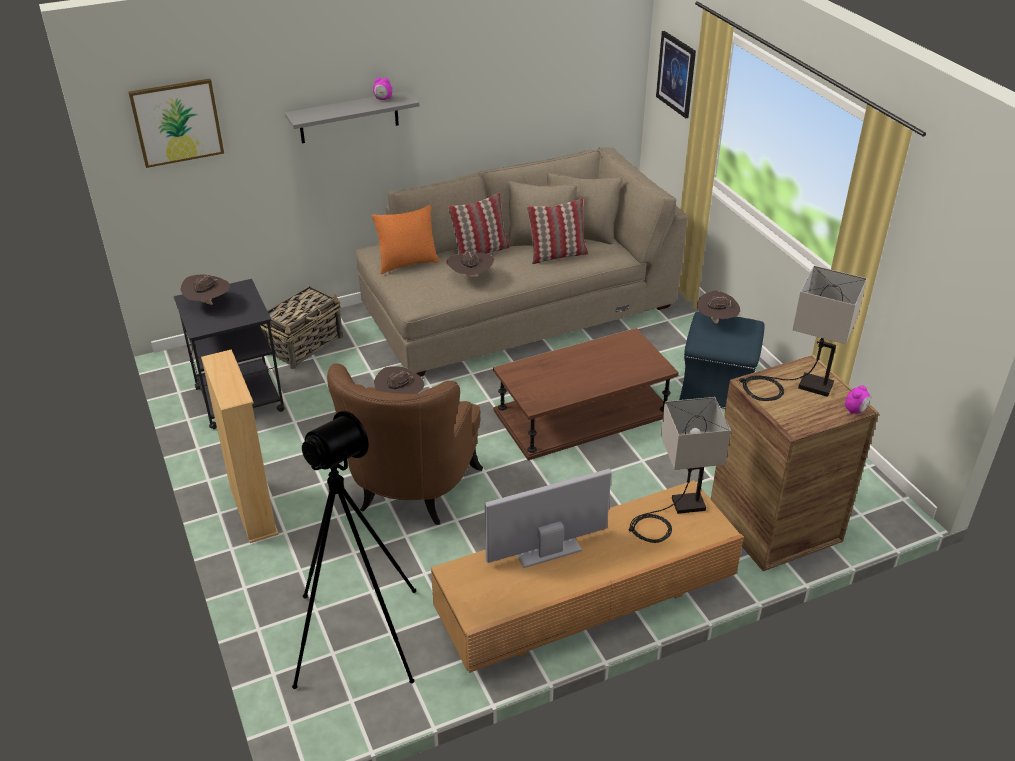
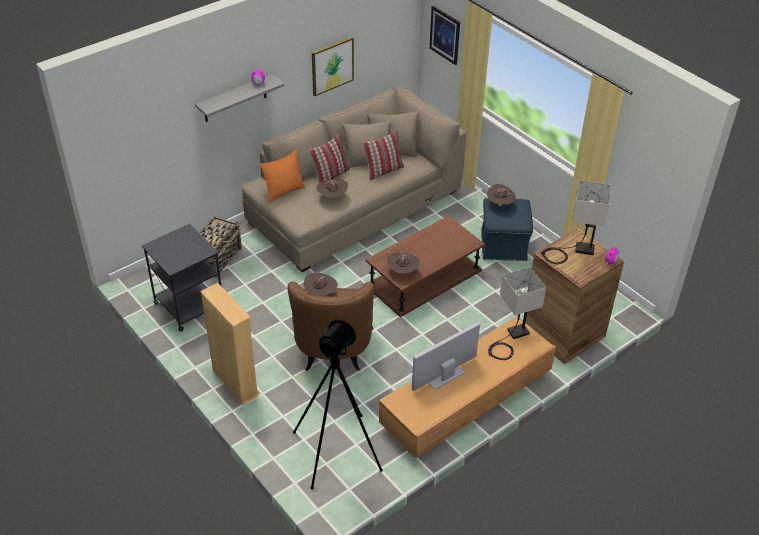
camera: 15 degrees left, 5 degrees up
(177, 122) = (127, 124): picture -> picture (332, 66)
(208, 303) = (169, 247): brown hat -> brown hat (402, 271)

